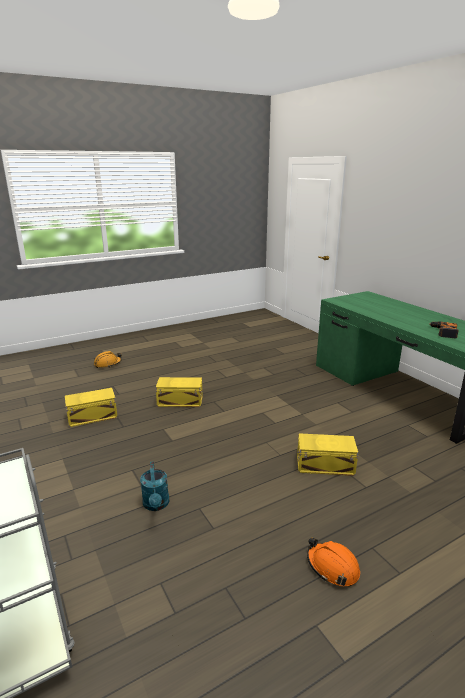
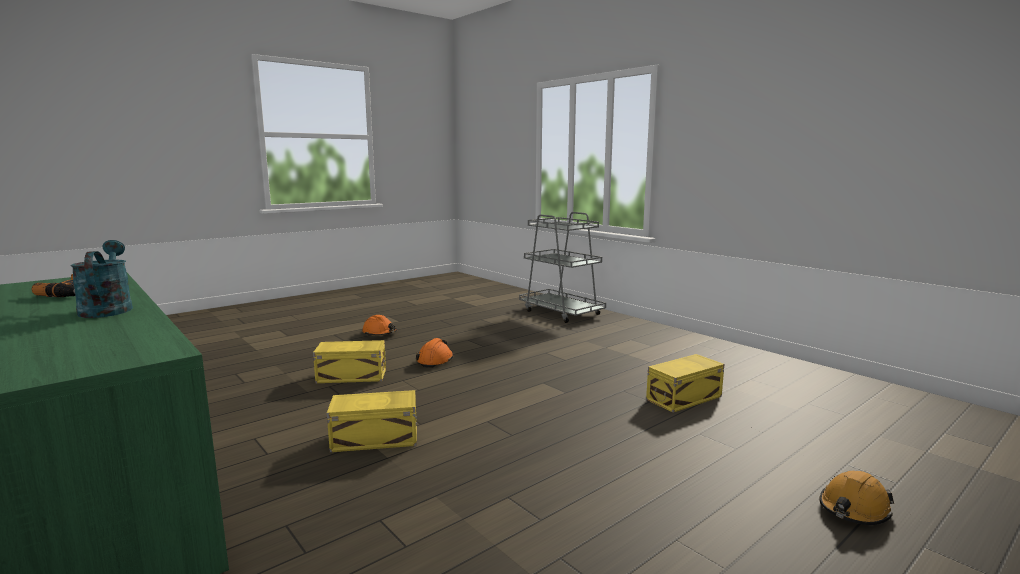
camera: 170 degrees right, 10 degrees down
(156, 505) = (521, 345): turquoise watering can -> turquoise watering can (108, 309)
(179, 401) = (574, 430): yellow storage box -> yellow storage box (376, 439)
(253, 483) = (435, 360): none -> orange hard hat

